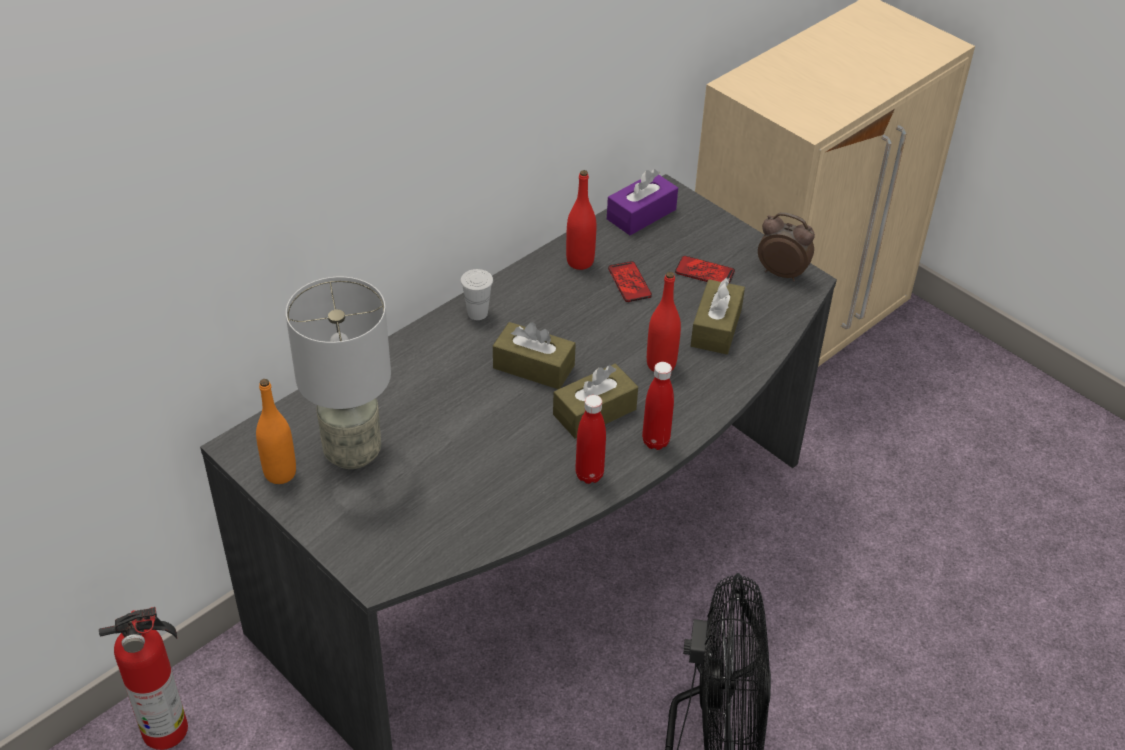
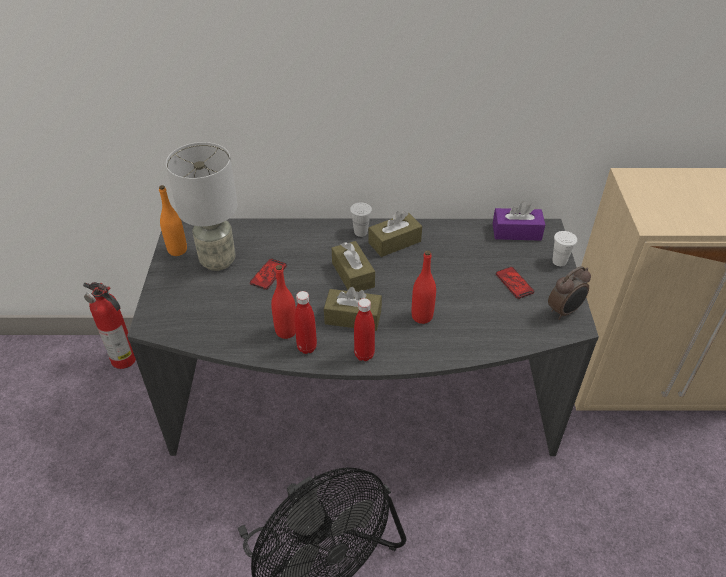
camera: 45 degrees right, 0 degrees up
(580, 261) = (448, 237): red bottle -> red bottle (286, 331)
(629, 282) = (462, 263): phone -> phone (268, 274)
(716, 328) = (481, 317): brown tissue box -> brown tissue box (394, 242)
(718, 223) = (559, 261): none -> white cup
(782, 272) = (564, 311): alarm clock -> alarm clock turned 75 degrees clockwise

